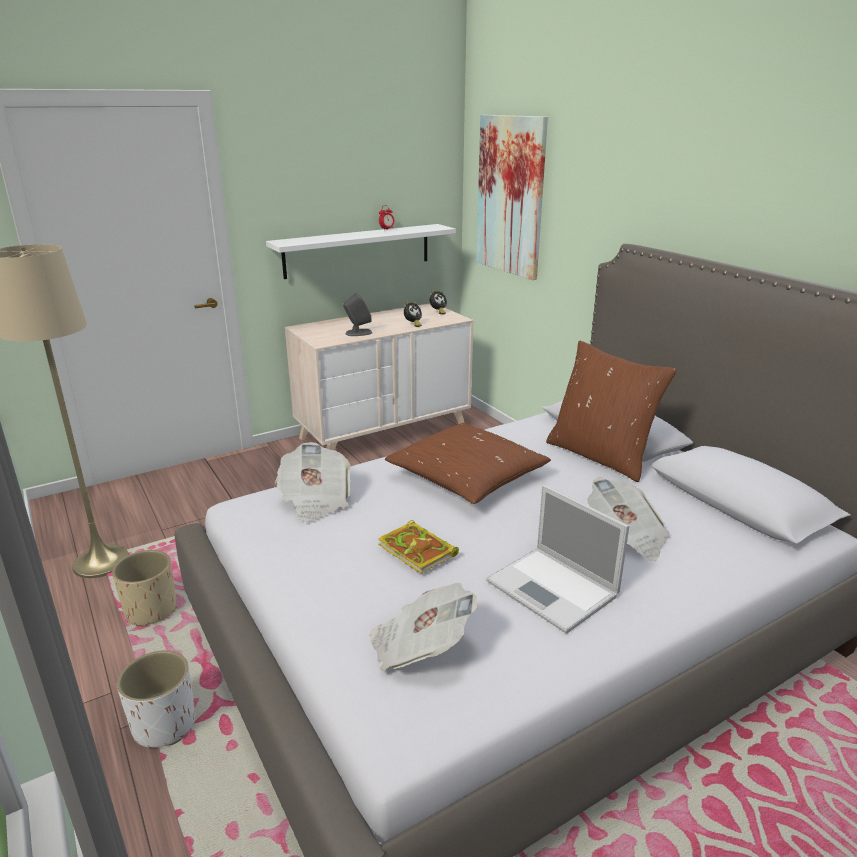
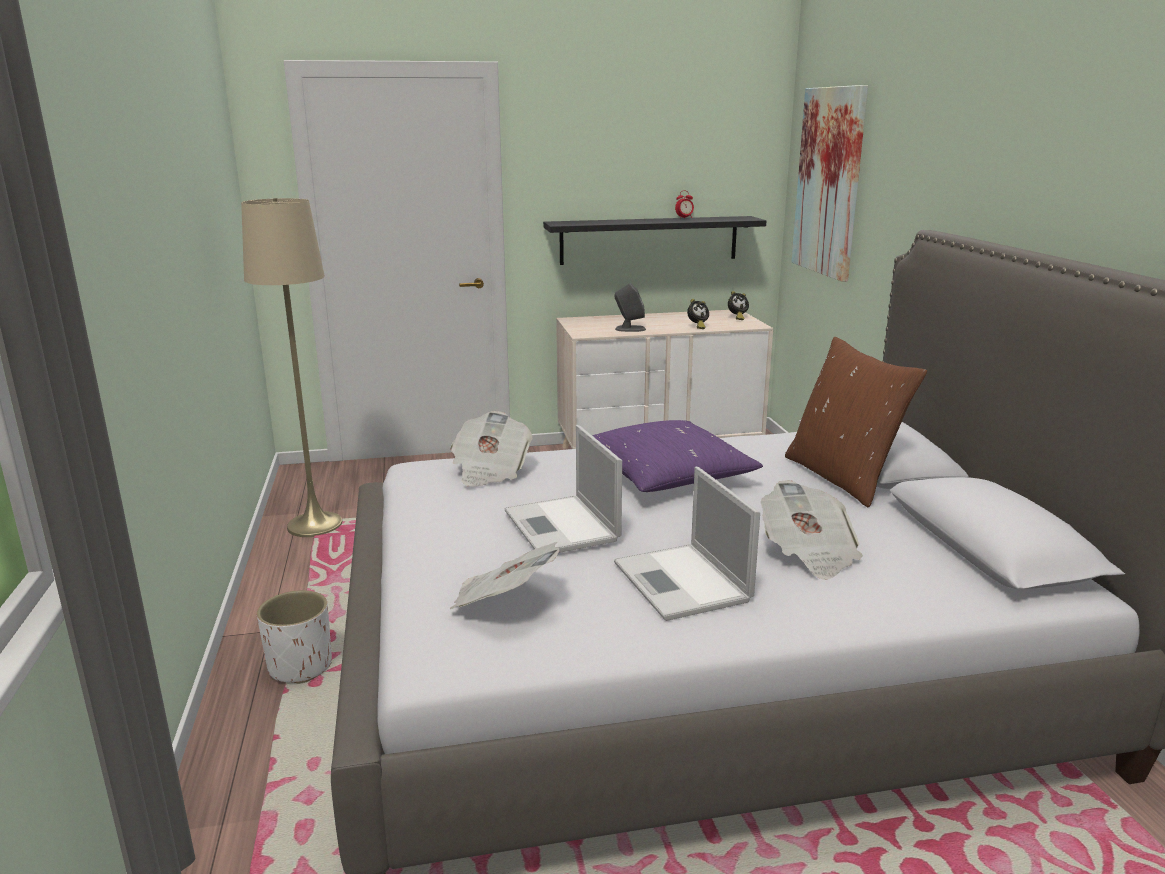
camera: 20 degrees right, 5 degrees down
(151, 610) = (337, 573): beige planter -> none
(358, 250) = (649, 240): white shelf -> black shelf
(418, 551) = (562, 527): book -> laptop
(467, 477) = (666, 475): brown pillow -> purple pillow

